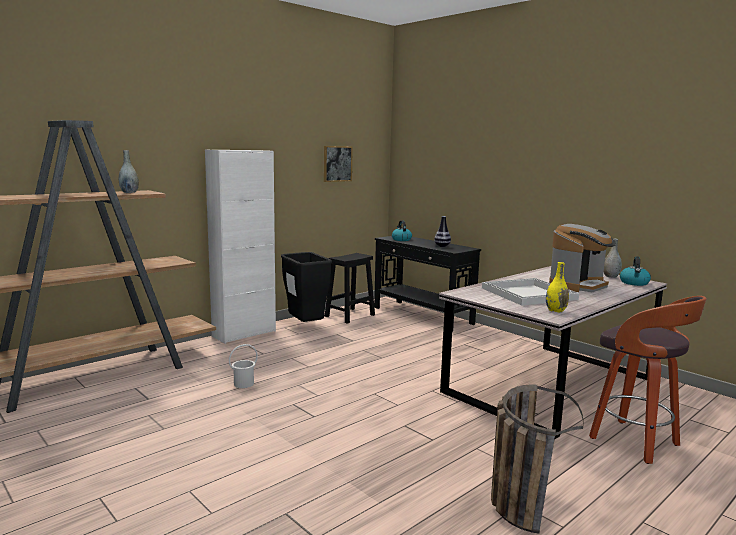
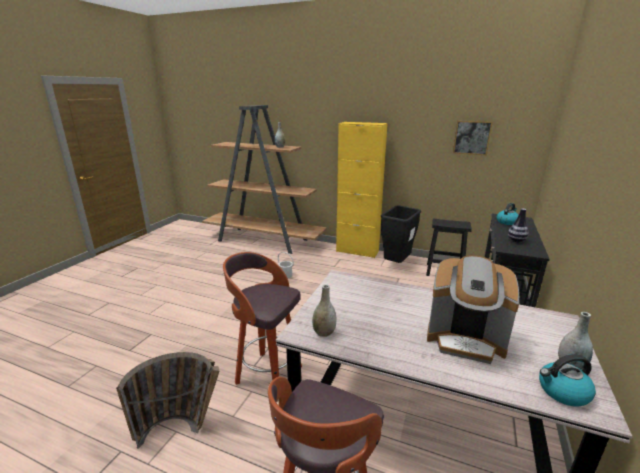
camera: 65 degrees right, 10 degrees up
(244, 334) = (357, 251): white cabinet -> yellow cabinet
(453, 434) = (267, 374): none -> stool
(528, 293) = (379, 310): white tray -> none
(556, 310) = (324, 333): yellow vase -> grey vase

